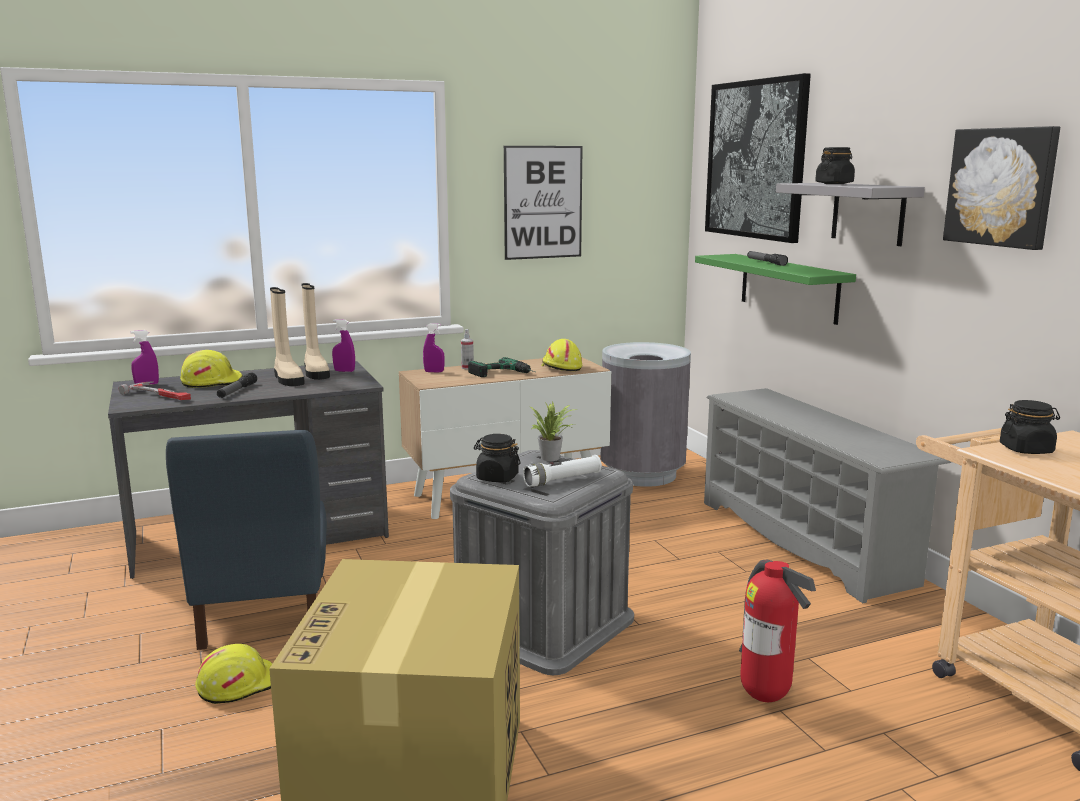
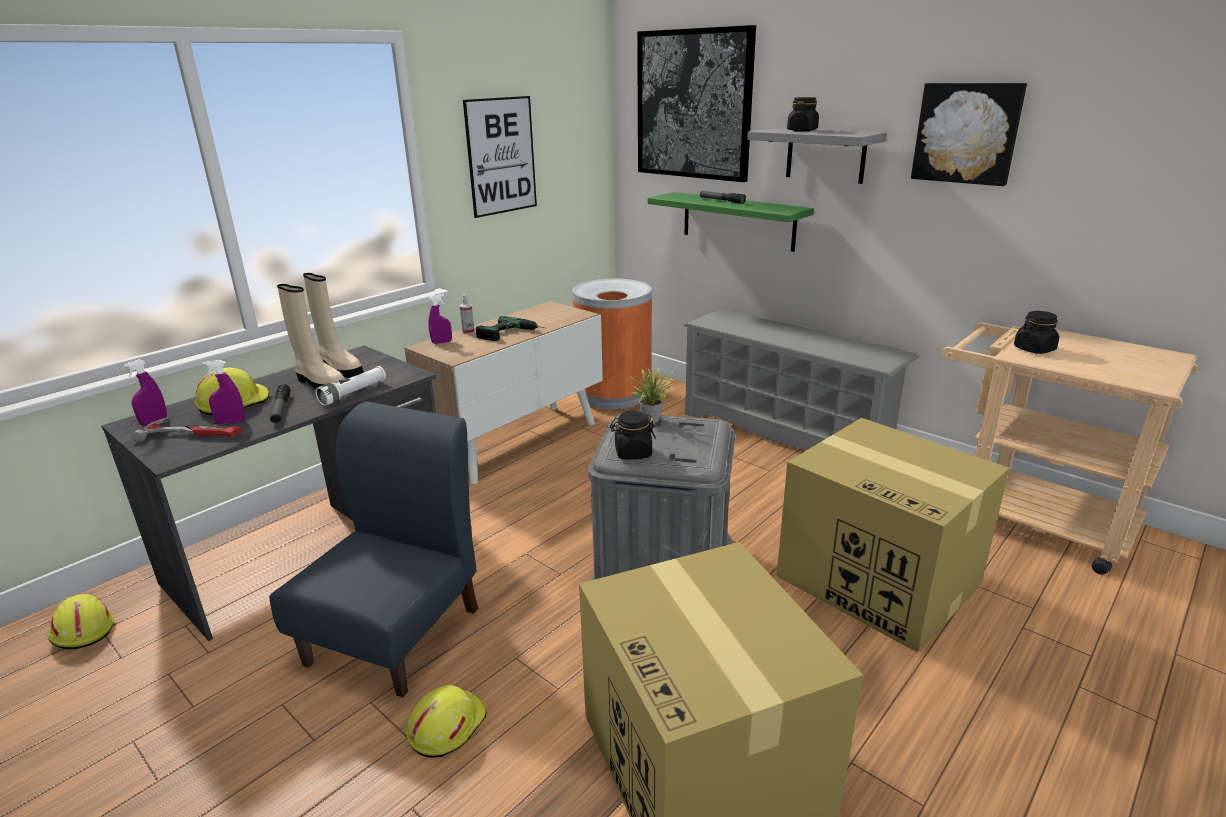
camera: 25 degrees left, 10 degrees up
(262, 612) = (396, 635): blue chair -> blue chair turned 120 degrees counterclockwise
(344, 371) = (368, 361): purple spray bottle -> purple spray bottle (231, 422)
(560, 367) = (553, 317): yellow hard hat -> yellow hard hat (82, 630)
(562, 480) = (691, 442): white flashlight -> white flashlight (353, 393)
(642, 474) = (613, 397): grey trash can -> orange trash can
(766, 697) = (880, 581): fire extinguisher -> cardboard box

